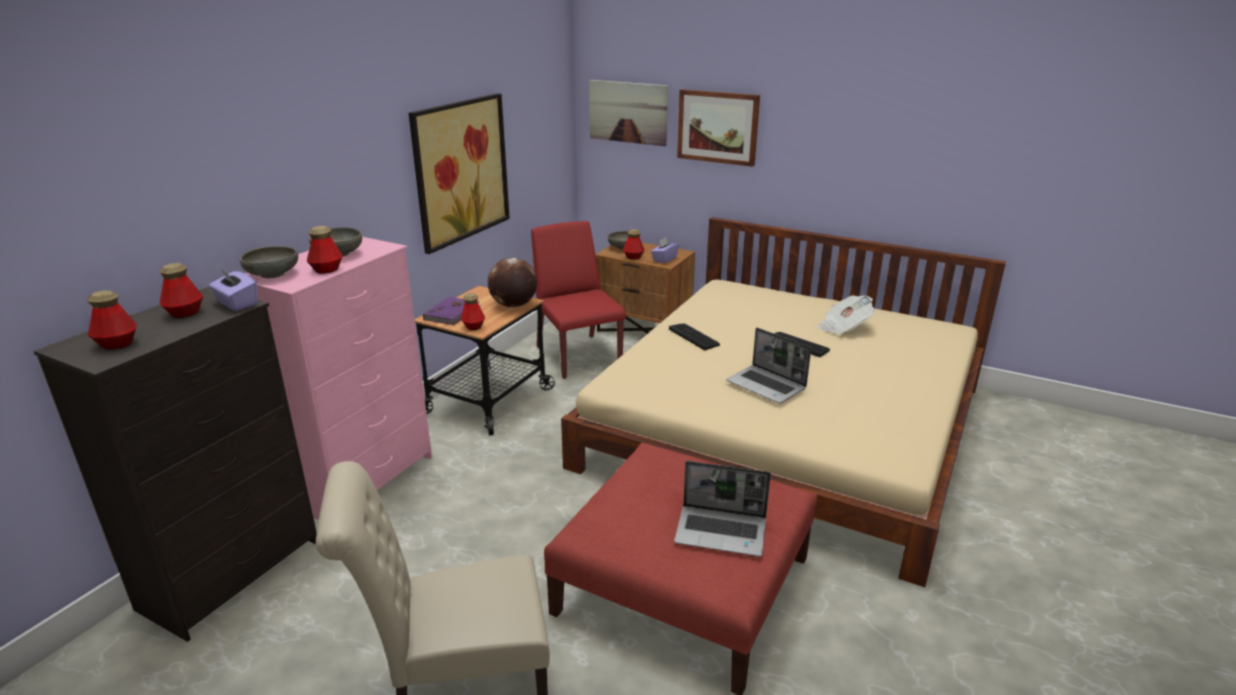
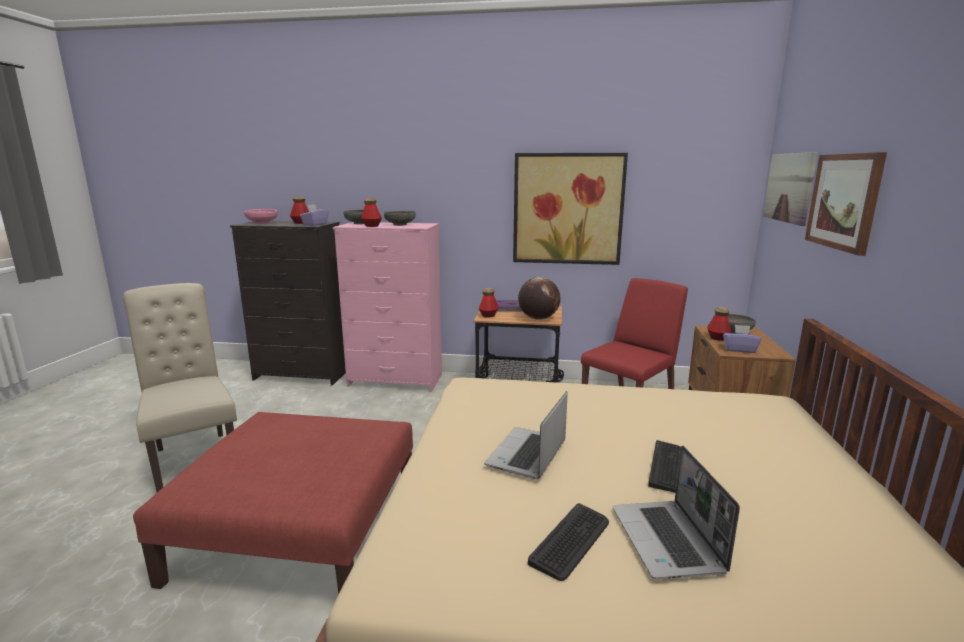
camera: 70 degrees right, 10 degrees down
(117, 344) = (262, 223): bottle -> pink bowl
(694, 337) = (607, 403): keyboard -> keyboard (571, 541)
(722, 532) = (260, 474): laptop -> laptop (668, 541)
(843, 327) = (781, 501): newspaper -> none

